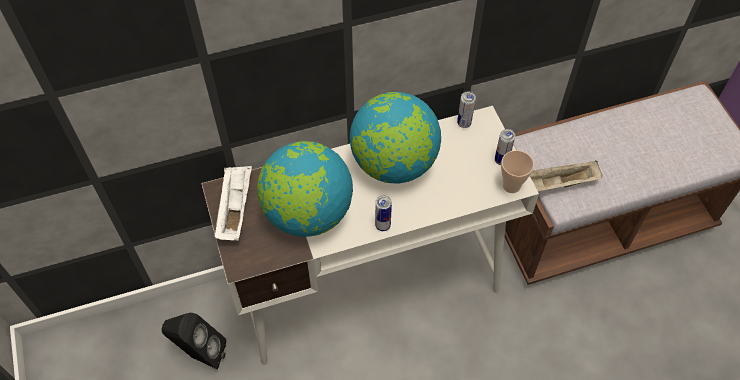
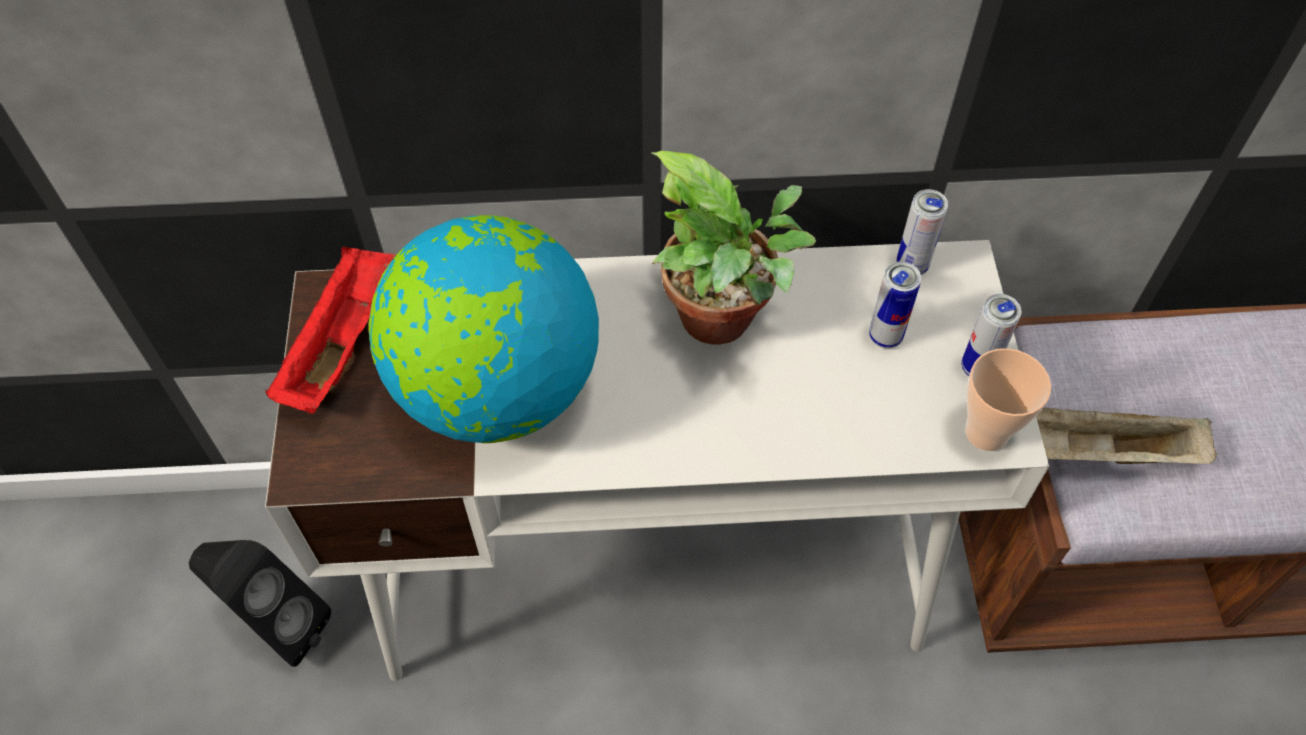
camera: 15 degrees right, 0 degrees up
(235, 209) = (343, 342): white tray -> red tray
(382, 225) = (656, 456): can -> can (885, 336)
(393, 164) = (724, 321): globe -> potted plant

